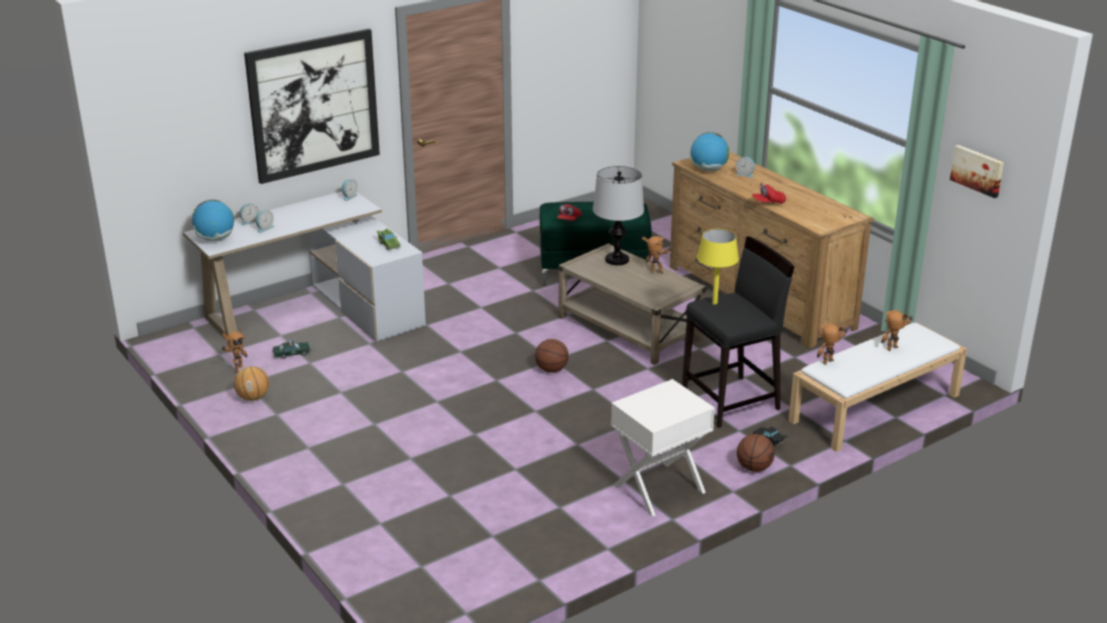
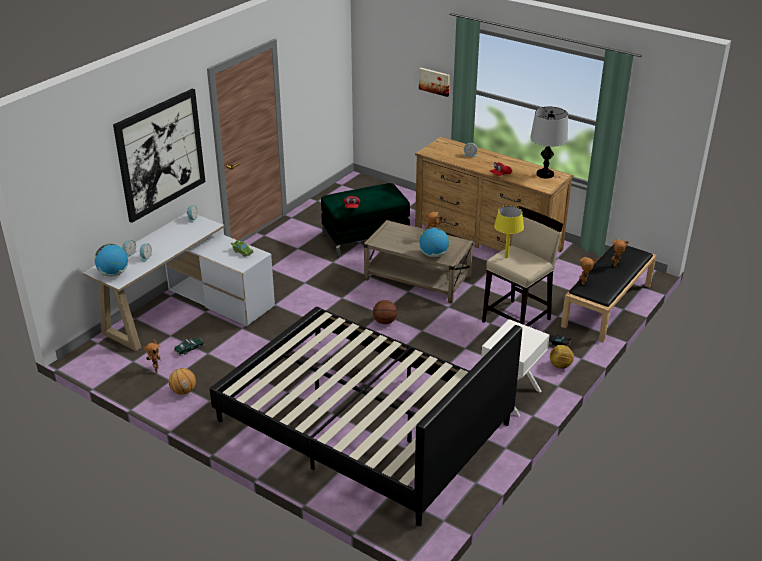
camera: 20 degrees left, 5 degrees up
(442, 478) = (363, 423): none -> black bed
(617, 260) = (401, 232): table lamp -> table lamp (545, 174)
(708, 170) = (443, 155): globe -> globe (433, 255)
(731, 402) = (517, 320): black stool -> beige stool
(754, 467) = (560, 365): basketball -> football
(874, 408) = (607, 306): white bench -> black bench
(978, 170) = (650, 136): picture -> picture (434, 81)

